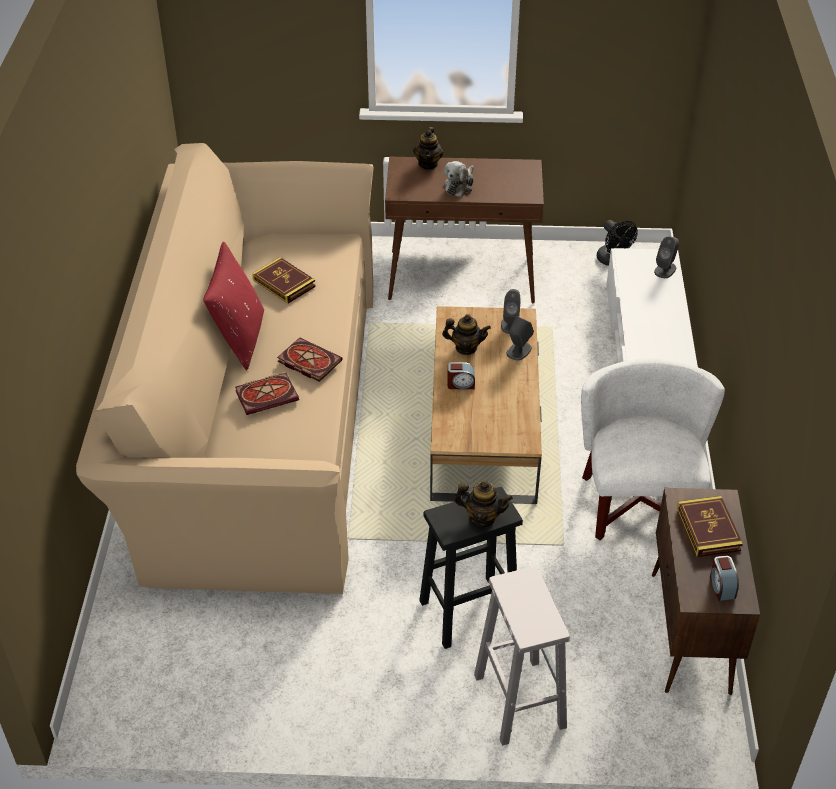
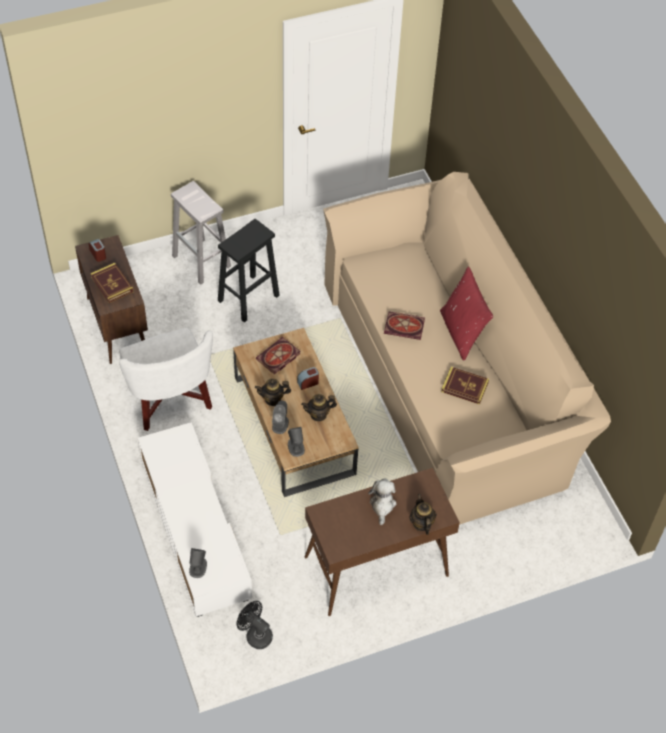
camera: 155 degrees right, 10 degrees up
(268, 395) = (414, 296): book -> book (278, 357)
(482, 517) = (240, 239): teapot -> teapot (273, 399)

